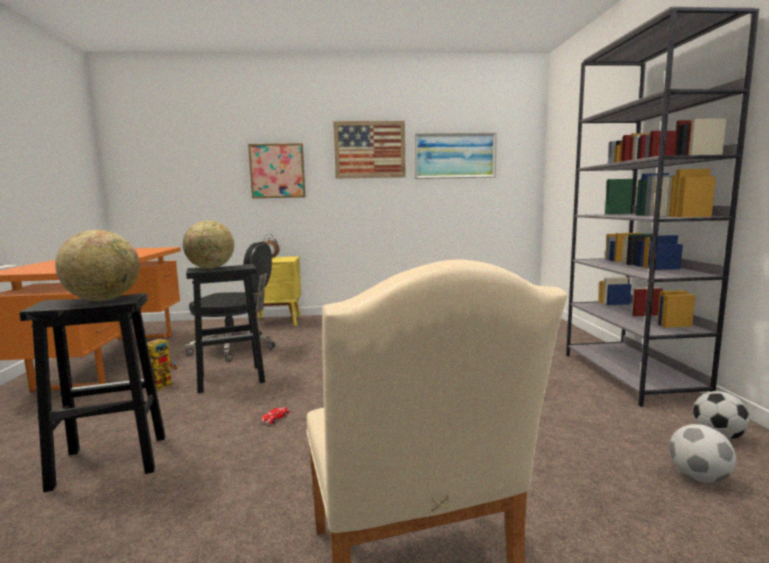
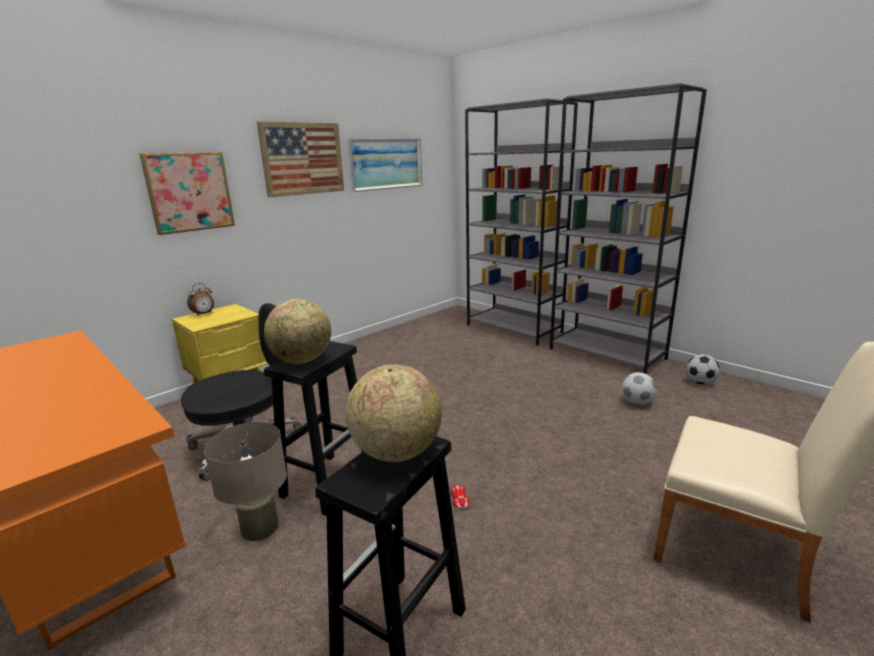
camera: 40 degrees left, 10 degrees up
(164, 384) = (259, 527): toy robot -> beige table lamp
(560, 333) = (514, 328): none -> grey bookcase
(698, 477) = (730, 413): football -> football (637, 402)

